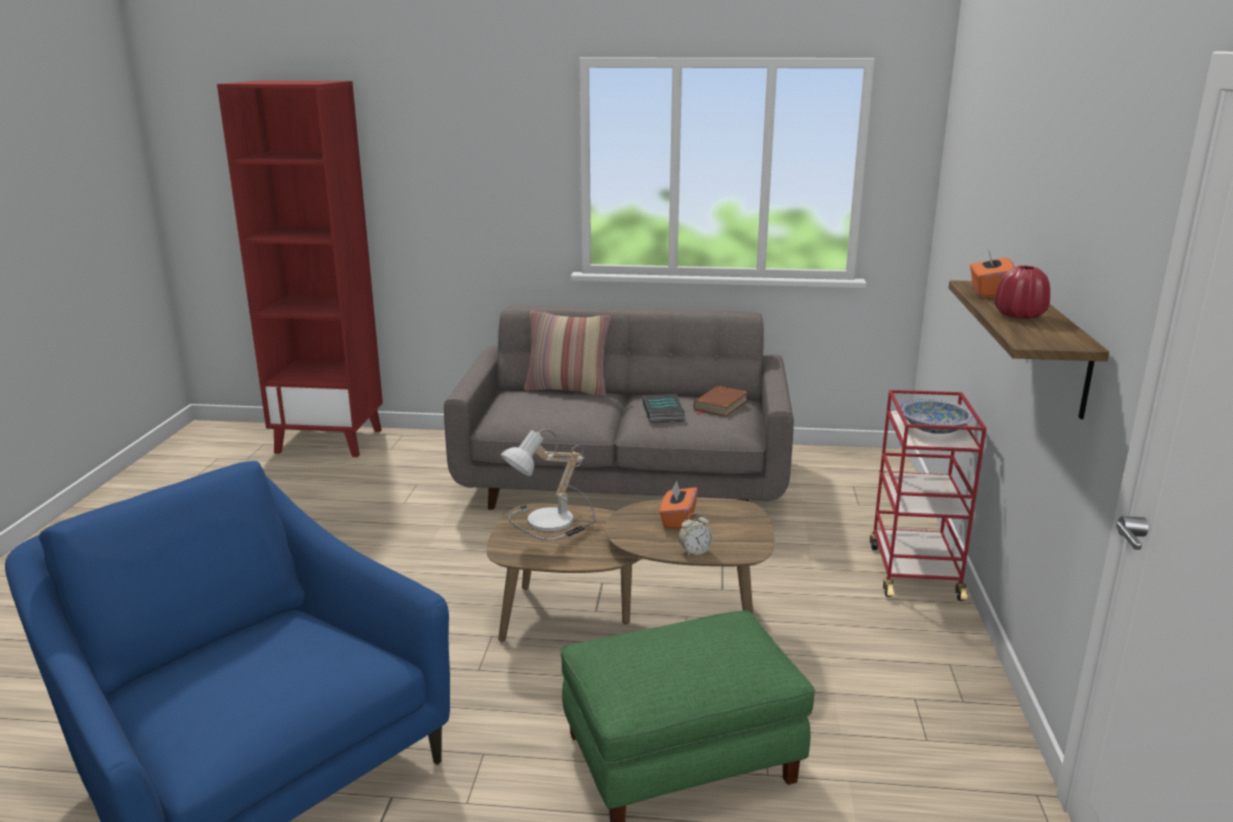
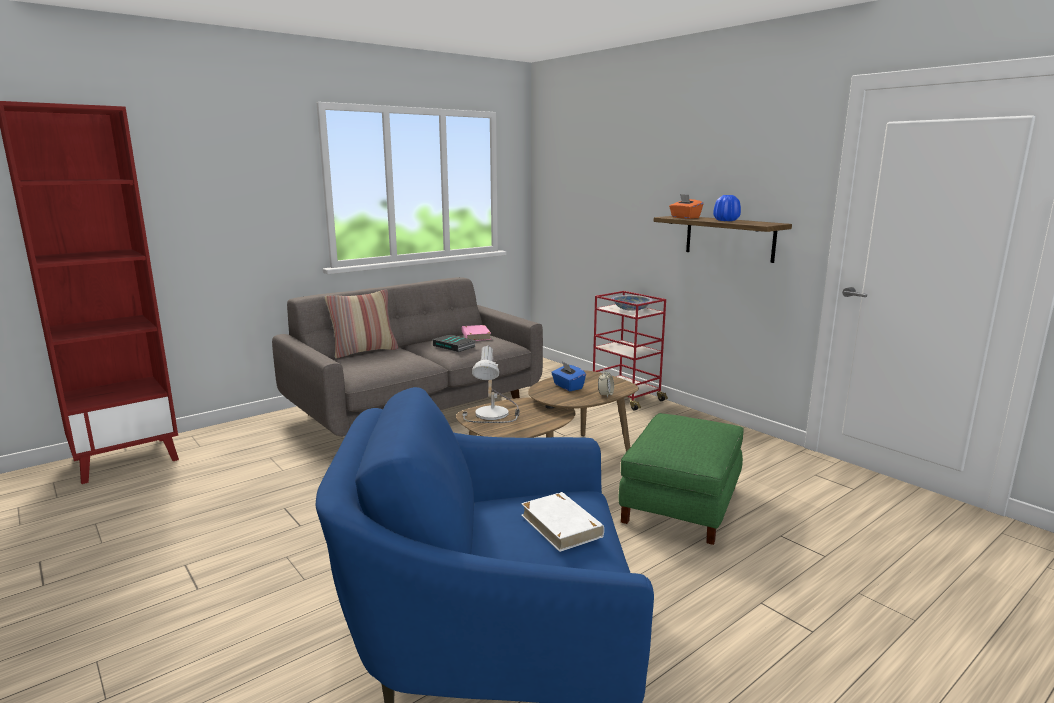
camera: 45 degrees left, 5 degrees down
(270, 678) = (561, 525): none -> white book
(678, 520) = (568, 387): orange tissue box -> blue tissue box
(720, 405) = (475, 336): brown book -> pink book
(1019, 315) = (726, 220): red vase -> blue vase

